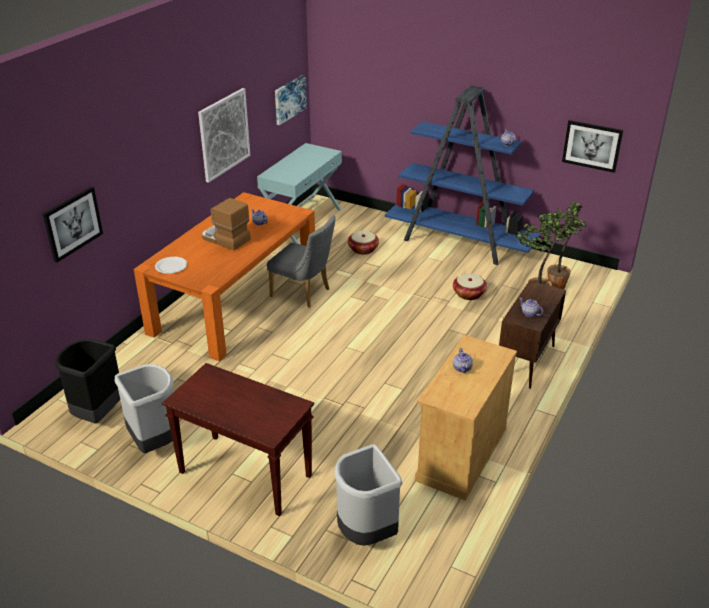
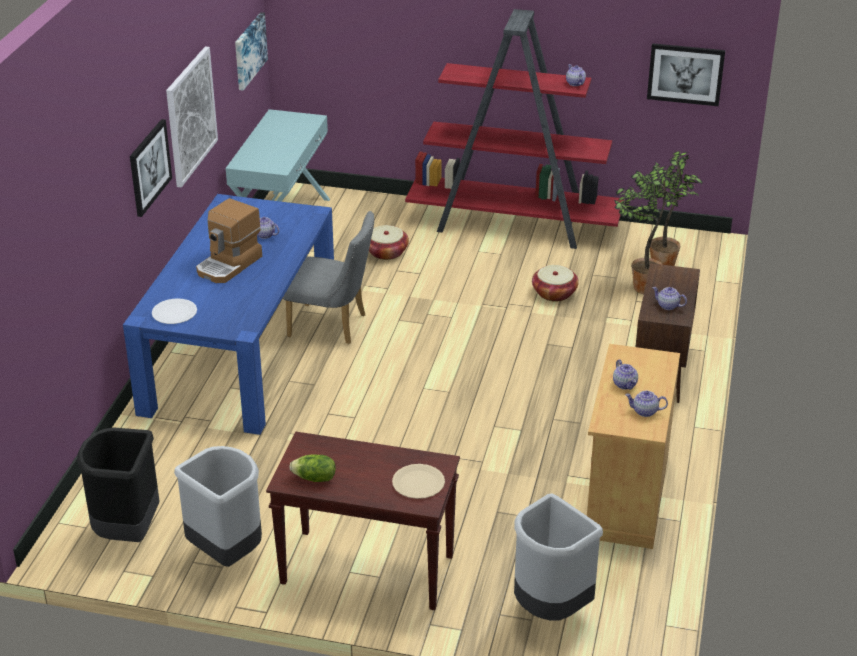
camera: 15 degrees left, 0 degrees up
(72, 223) = (61, 272): picture -> picture (149, 167)
(200, 400) = (314, 478): none -> lettuce
(225, 239) = (229, 265): coffee machine -> coffee machine turned 75 degrees counterclockwise
(235, 301) = (241, 350): orange dining table -> blue dining table
(272, 417) = (418, 483): none -> beige plate
(460, 243) = (514, 225): blue bookcase -> red bookcase
(468, 392) = (644, 411): none -> teapot

